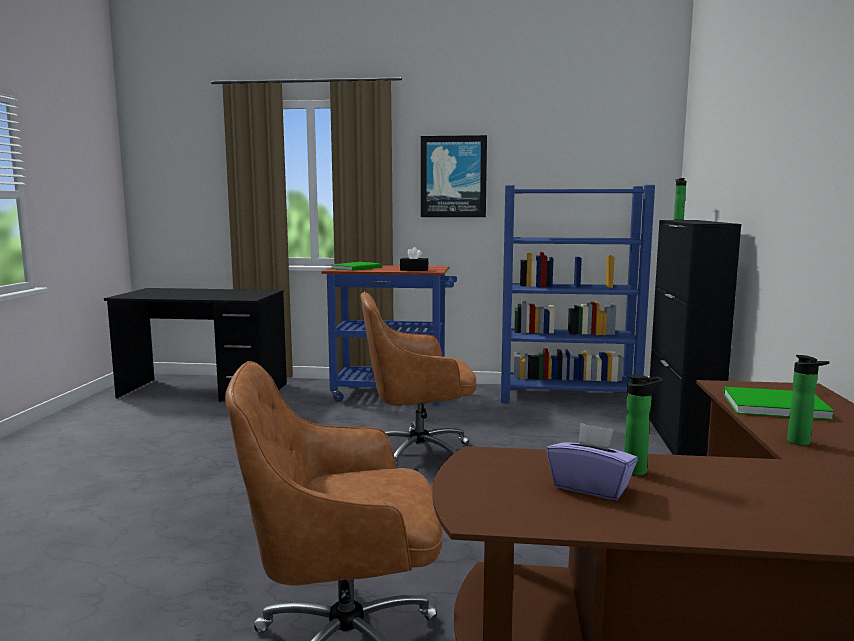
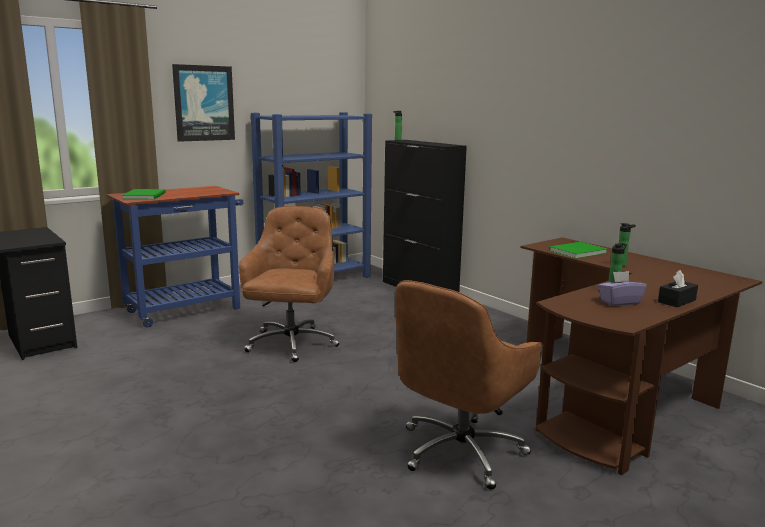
camera: 45 degrees left, 5 degrees up
(414, 270) = (206, 192): black tissue box -> black tissue box (676, 301)
(418, 452) = (292, 343): brown office chair -> brown office chair turned 150 degrees clockwise

